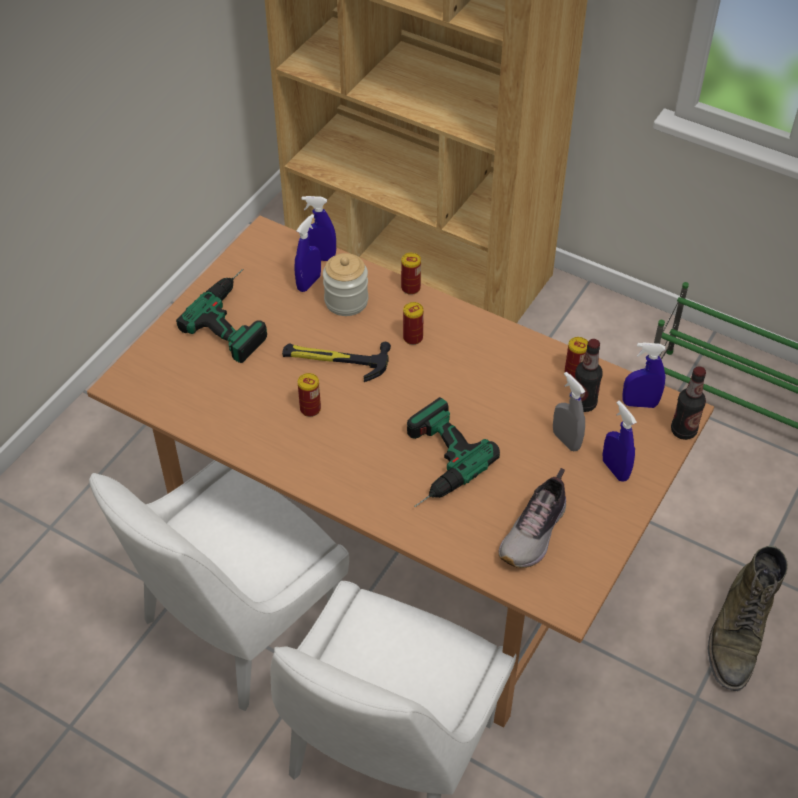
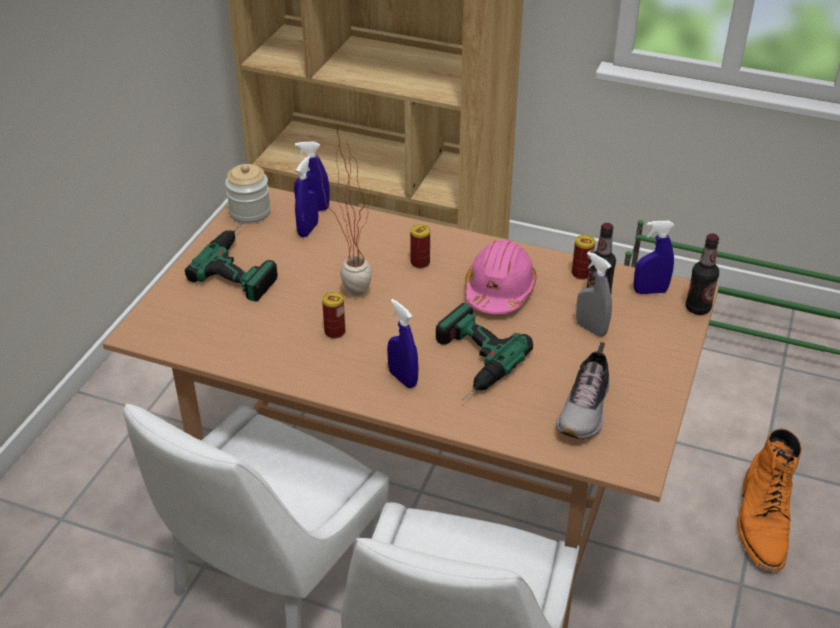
camera: 10 degrees left, 10 degrees down
(335, 360) = (349, 289): hammer -> potted plant
(346, 301) = (348, 240): jar -> jar (250, 212)
(410, 288) = (407, 224): can -> none
(485, 382) = (499, 290): none -> pink hard hat
(615, 469) = (645, 347): blue spray bottle -> blue spray bottle (403, 379)
(738, 634) = (762, 521): green boot -> orange boot

